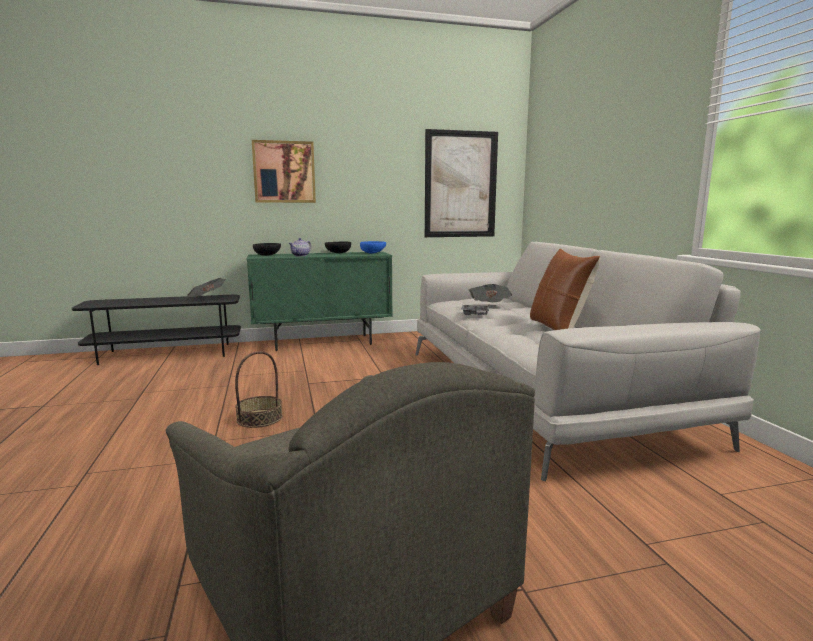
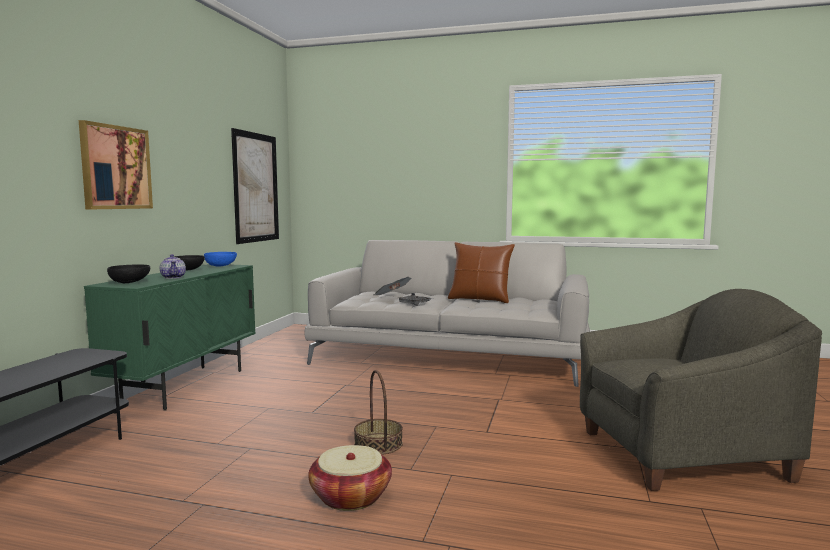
camera: 60 degrees left, 5 degrees down
(157, 432) = (350, 496): none -> basket
(206, 298) = (64, 361): newspaper -> none

